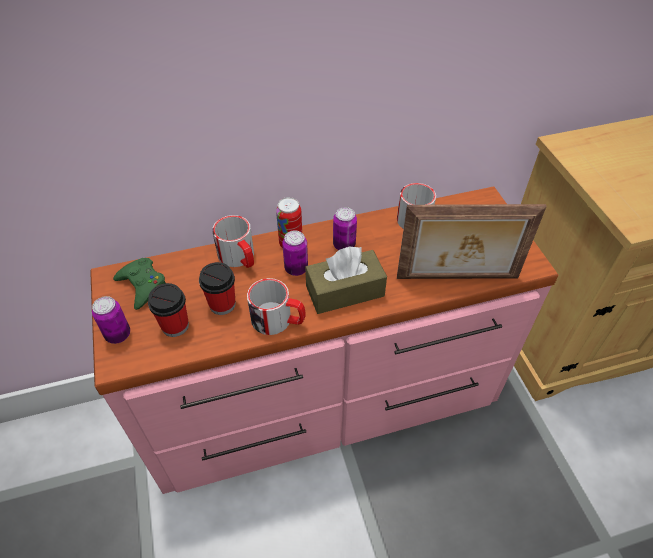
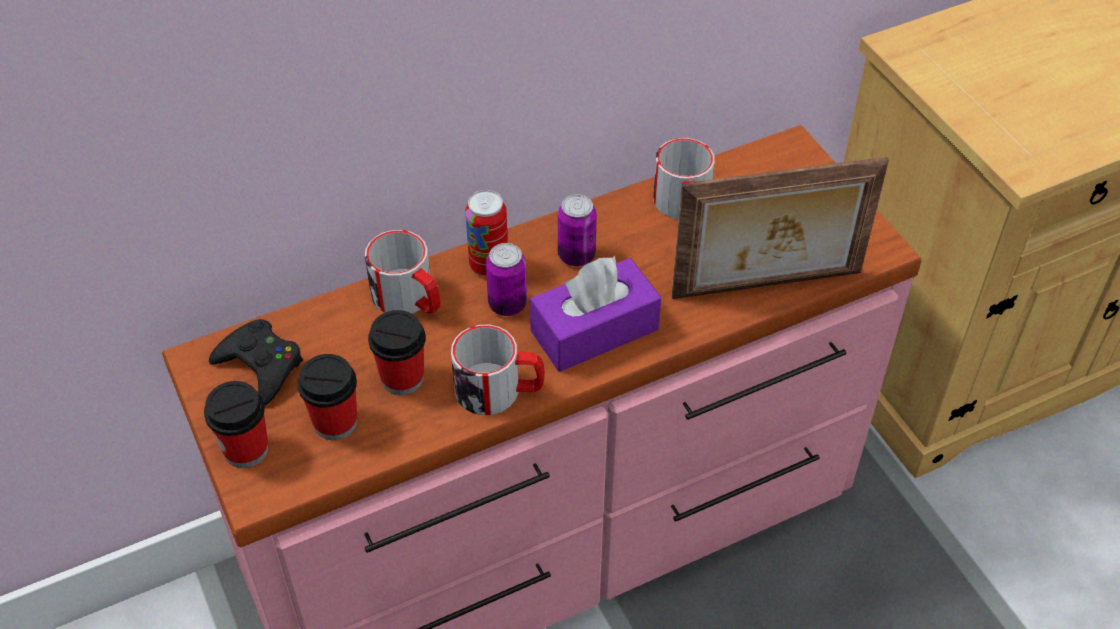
camera: 10 degrees left, 0 degrees up
(118, 335) = (246, 449): can -> cup
(142, 285) = (261, 366): green game controller -> black game controller
(345, 291) = (594, 330): brown tissue box -> purple tissue box

